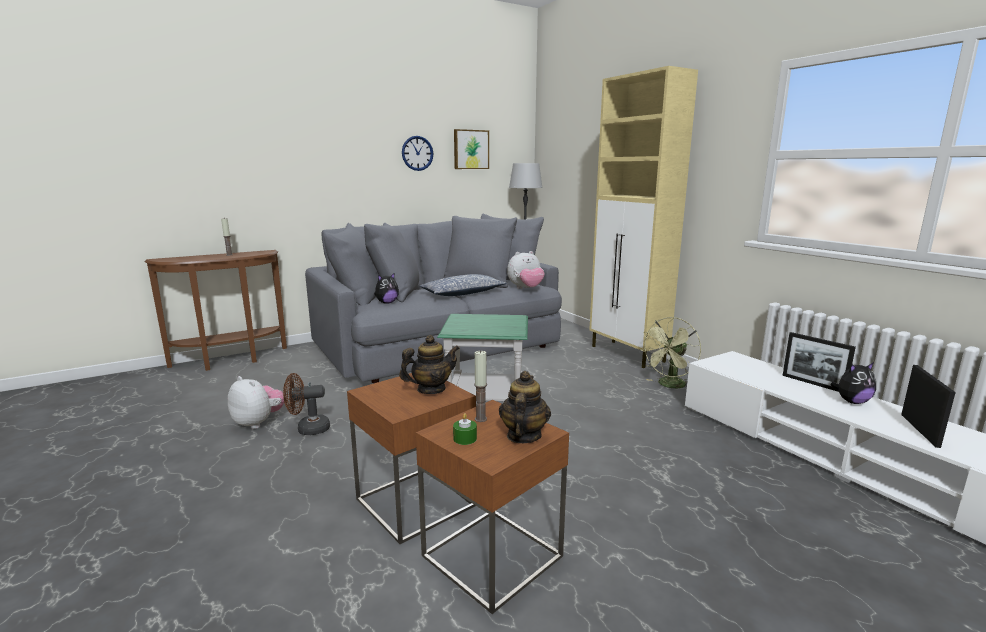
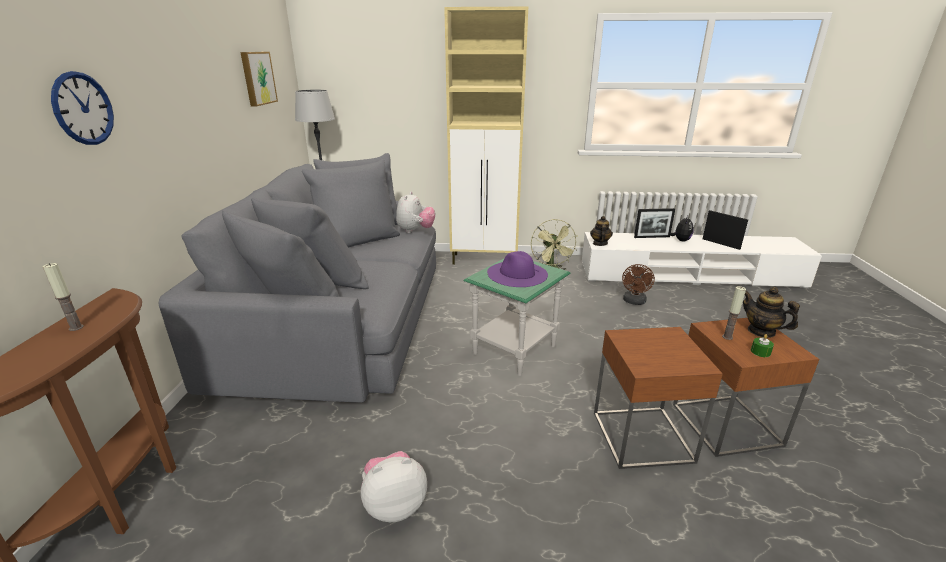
camera: 55 degrees left, 10 degrees up
(308, 429) = (453, 466): brown fan -> brown fan (634, 302)
(387, 303) = (358, 296): plush toy -> none
(417, 153) = (218, 90): wall clock -> wall clock (83, 109)
(431, 389) = (657, 339): teapot -> teapot (599, 243)
(462, 293) = (386, 256): pillow -> none
(486, 323) = (517, 273): none -> purple hat

